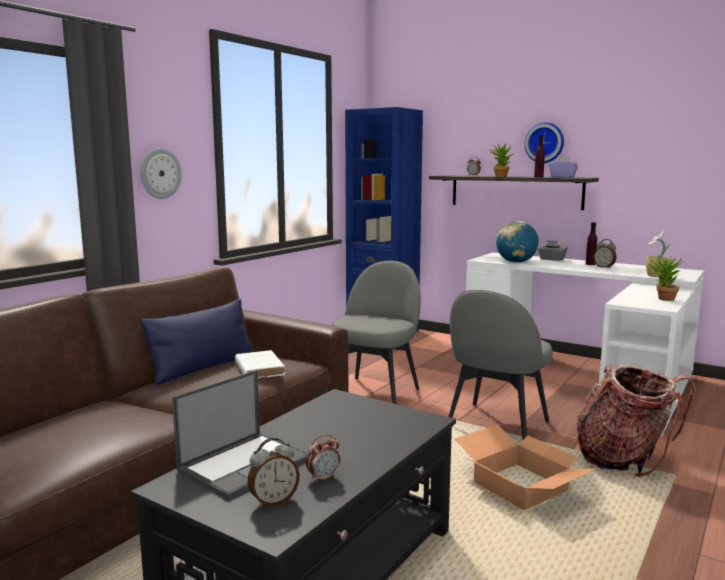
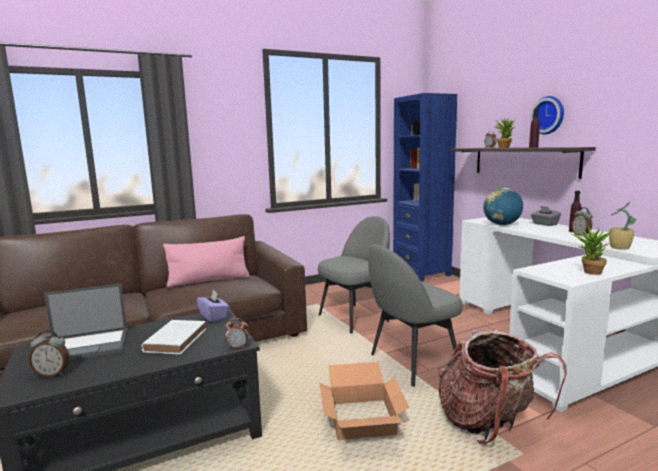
camera: 30 degrees right, 0 degrees up
(160, 173) = (219, 149): wall clock -> none
(204, 368) = (209, 280): blue pillow -> pink pillow
(259, 368) = (227, 285): white book -> white book (176, 339)
(323, 478) = (102, 367): alarm clock -> alarm clock (237, 347)
(562, 177) = (557, 147): purple tissue box -> purple tissue box (214, 316)

